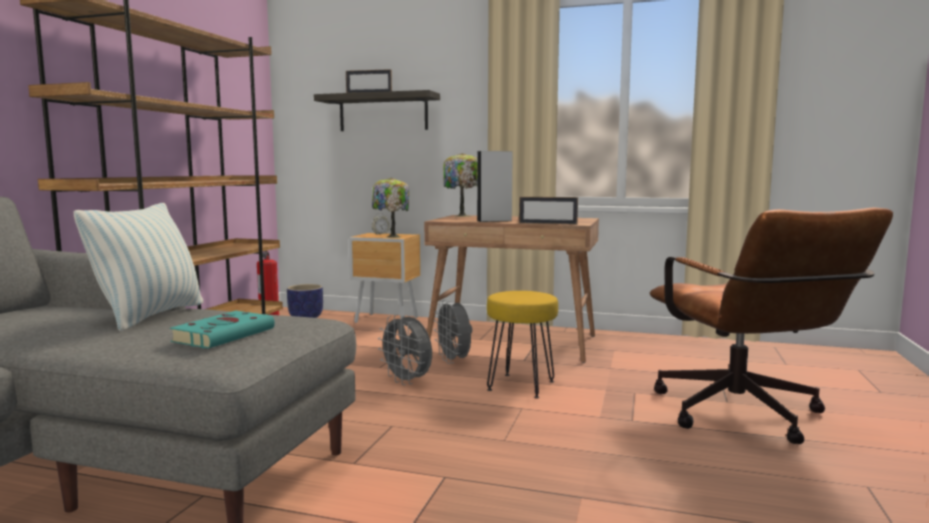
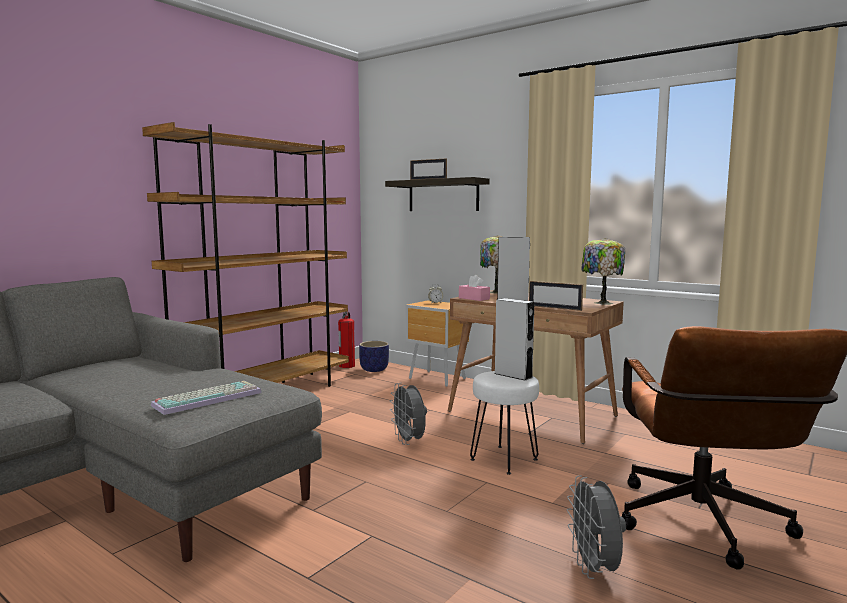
camera: 20 degrees right, 0 degrees up
(150, 316) = (183, 374): pillow -> none
(226, 335) = (208, 398): turquoise book -> keyboard
(391, 237) = (440, 306): table lamp -> table lamp (601, 303)
(450, 220) = (474, 298): none -> pink tissue box
(454, 361) = (464, 426): grey fan -> grey fan (594, 569)
(520, 386) = (503, 459): yellow stool -> white stool
(528, 293) = (513, 375): none -> grey speaker

